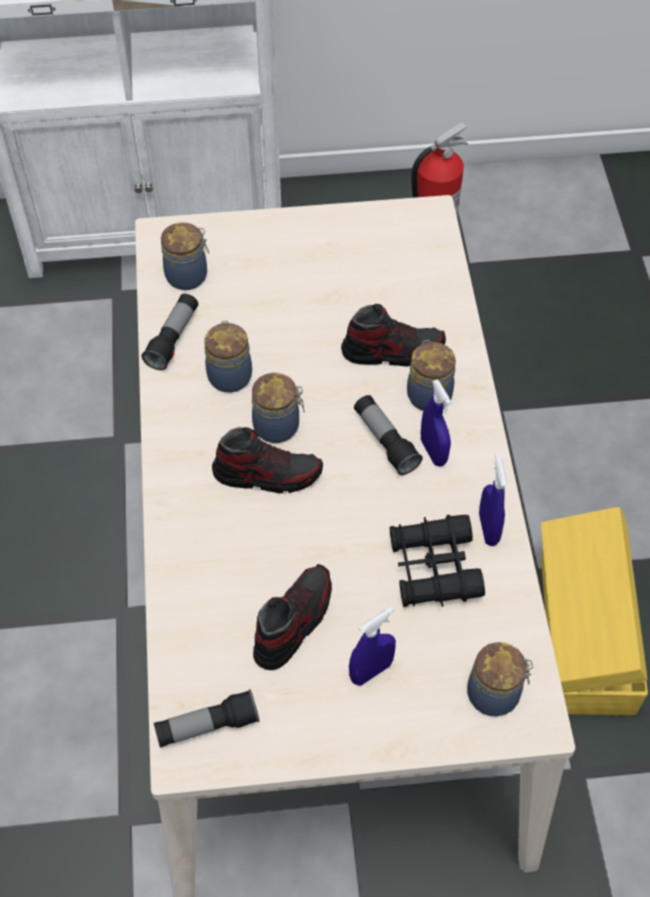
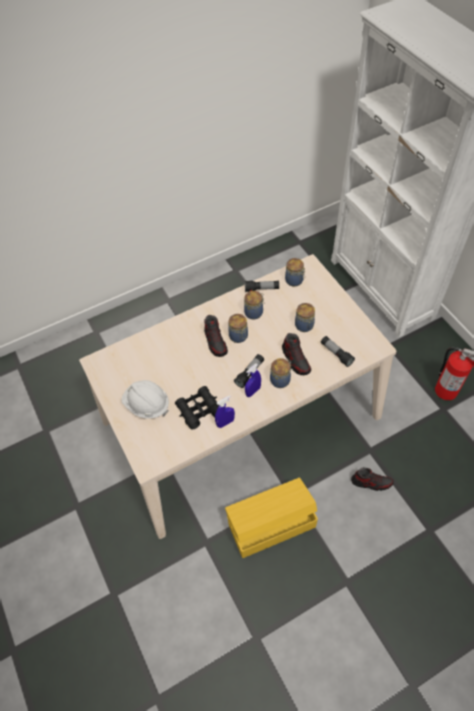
camera: 70 degrees right, 0 degrees up
(207, 726) = (107, 364): flashlight -> flashlight (336, 354)
(293, 622) = (157, 373): shoe -> shoe (371, 482)
(371, 671) = (147, 405): blue spray bottle -> white hard hat
(495, 694) = (153, 448): jar -> jar (304, 326)

